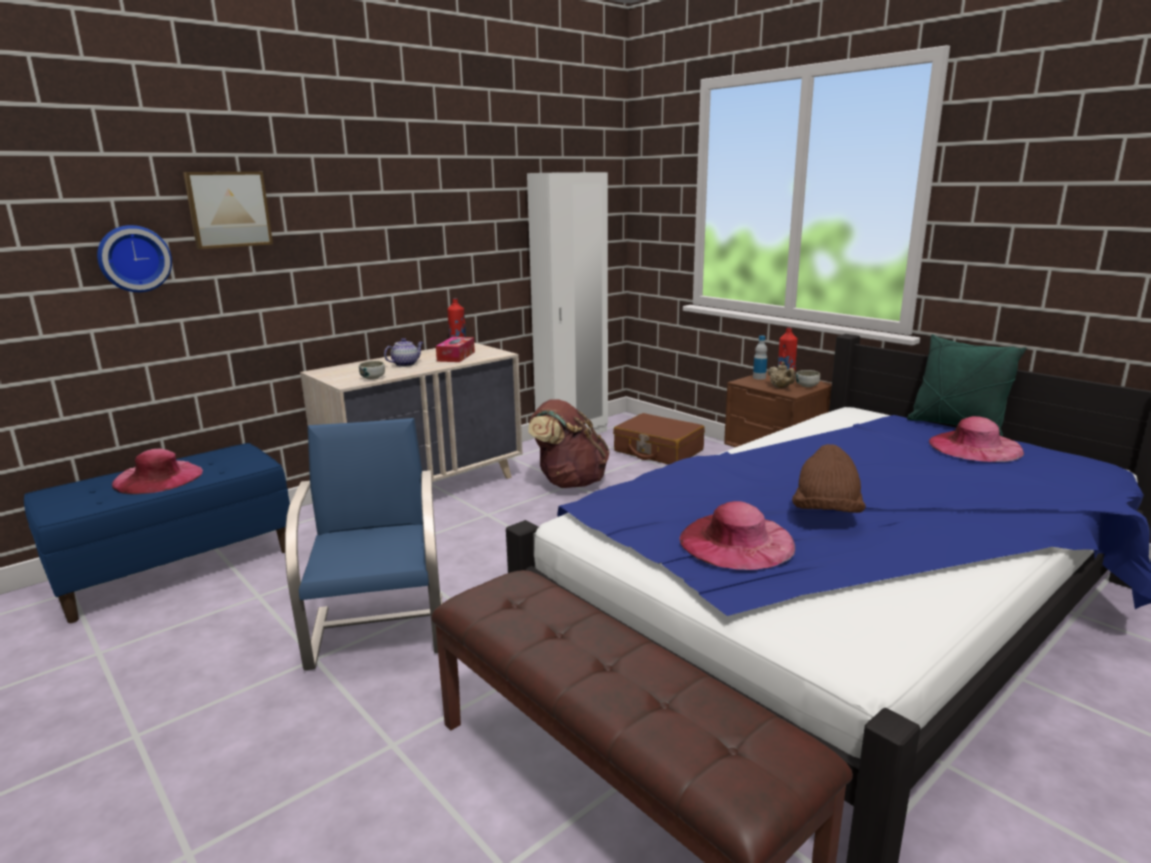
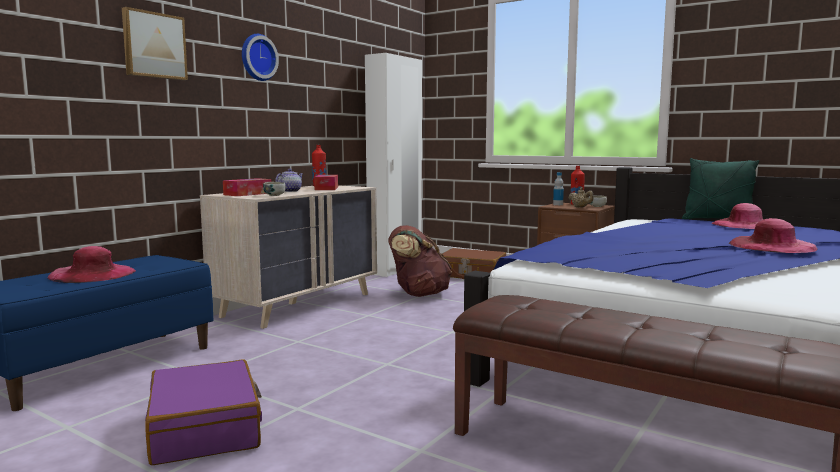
camera: 15 degrees left, 10 degrees down
(134, 258) = (75, 75): wall clock -> wall clock (257, 57)
(212, 675) = (205, 428): none -> purple suitcase
(350, 372) = (248, 194): none -> tissue box
(379, 629) = (339, 385): blue chair -> none
(736, 541) = (662, 260): pink hat -> pink hat (772, 246)
(826, 514) = (701, 248): brown hat -> none

